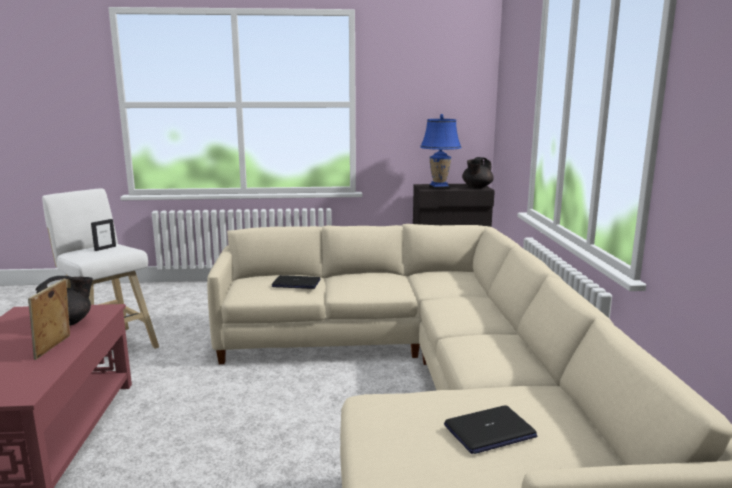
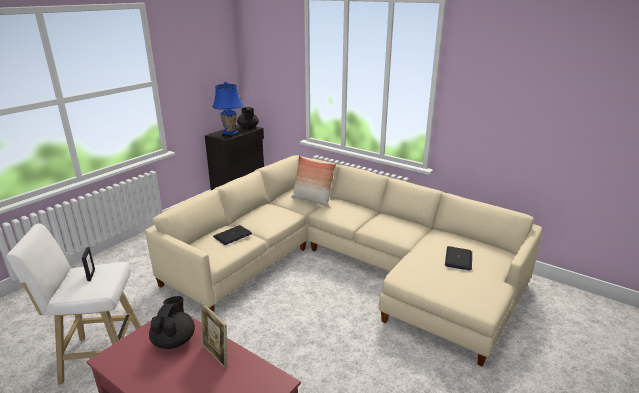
camera: 50 degrees left, 10 degrees up
(451, 287) = (312, 200): none -> pillow

